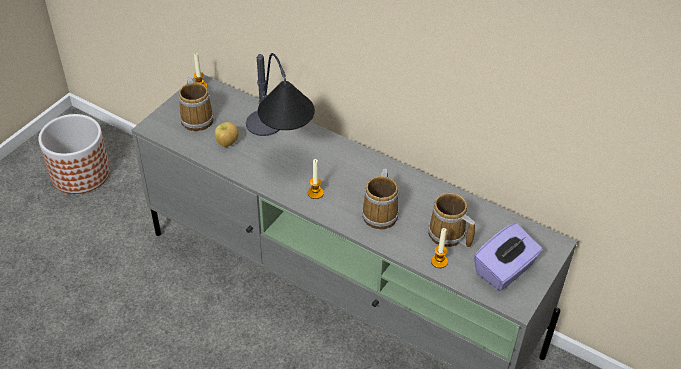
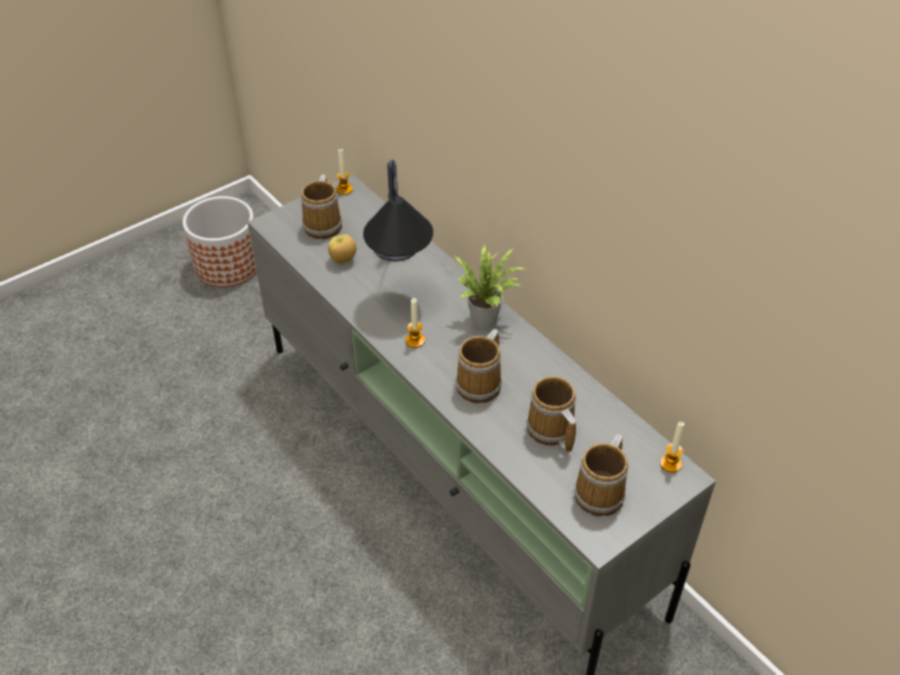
camera: 20 degrees right, 0 degrees up
(362, 162) = (487, 317): none -> potted plant
(439, 261) = (524, 460): candle -> candle (670, 463)
(504, 270) = (602, 493): purple tissue box -> mug

